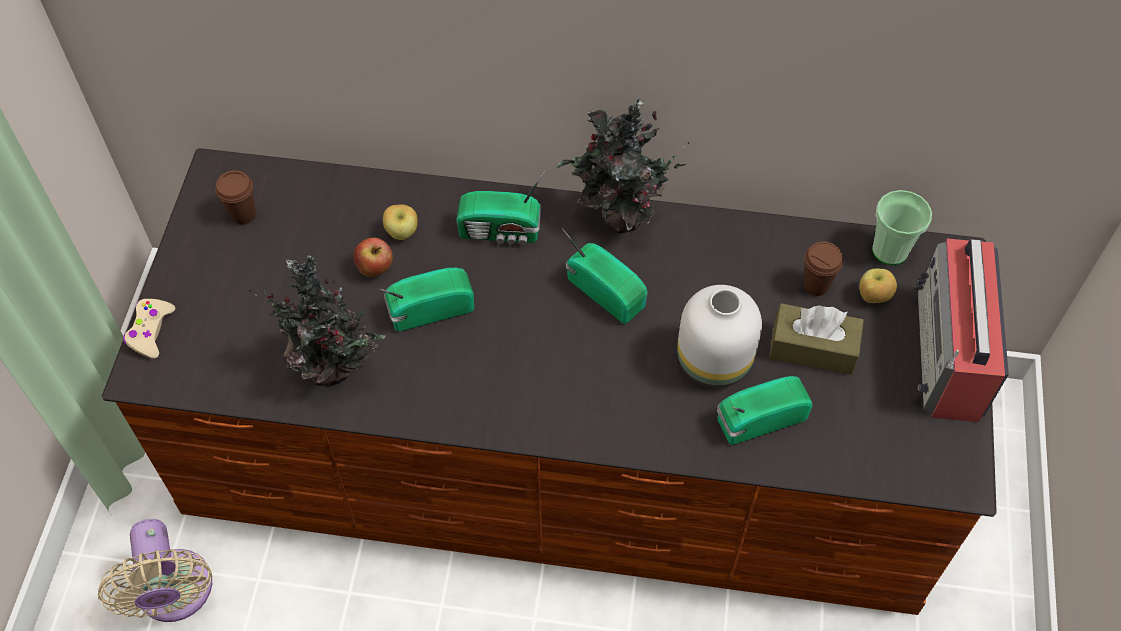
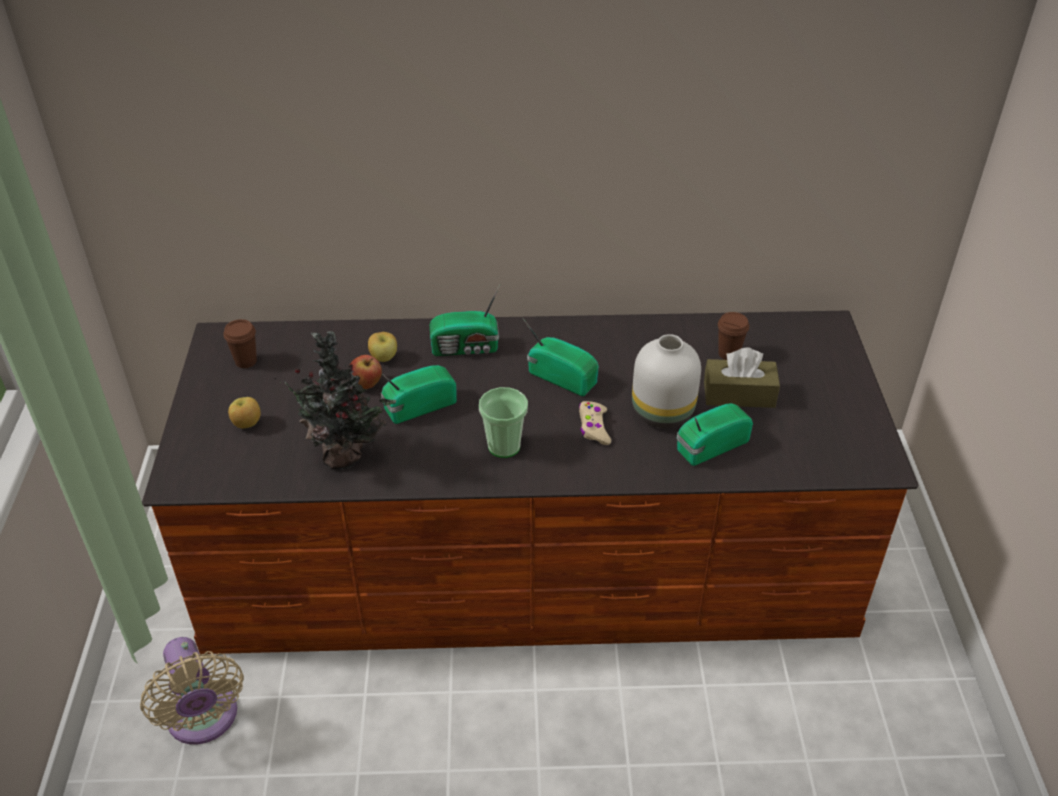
camera: 10 degrees left, 15 degrees down
(150, 331) = (179, 450): beige game controller -> beige game controller (594, 427)
(619, 220) = (560, 330): potted plant -> none
(873, 297) = (775, 356): apple -> apple (247, 424)
(890, 250) = (779, 325): cup -> cup (504, 446)
(949, 355) = (846, 386): radio -> none

